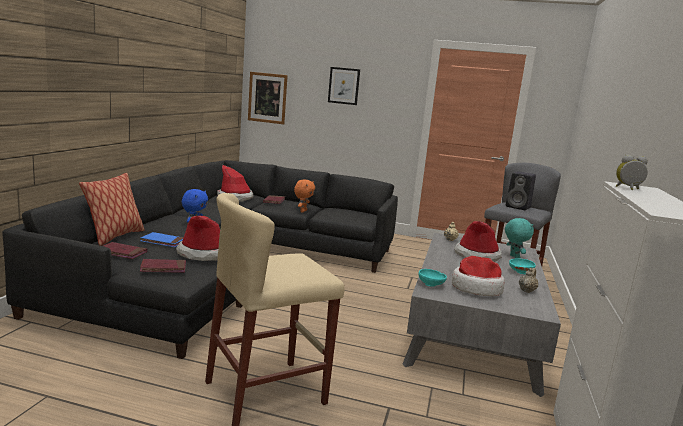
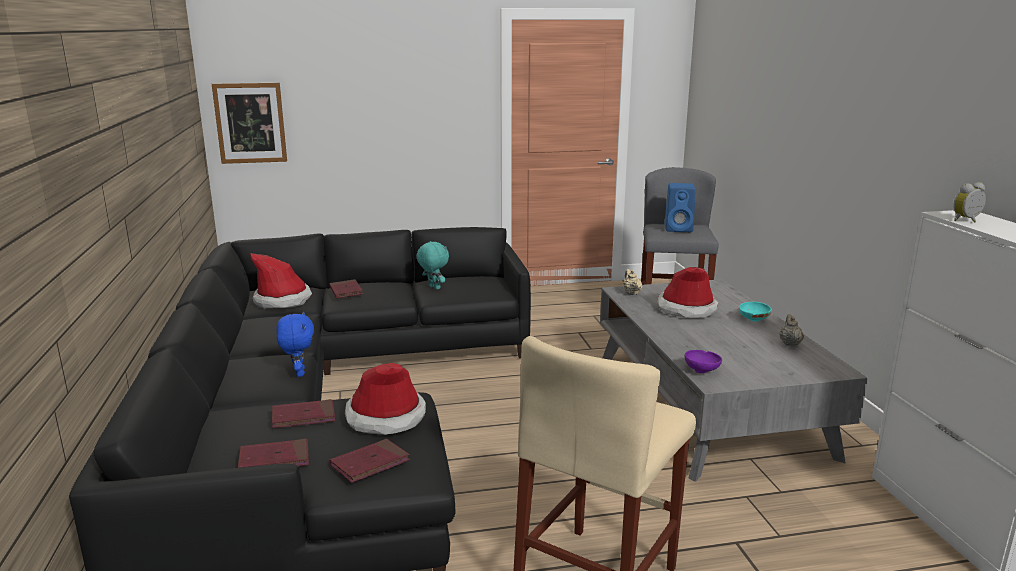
camera: 25 degrees left, 5 degrees up
(115, 236) = (213, 432): pillow -> none
(163, 242) = (303, 417): blue book -> red book
(303, 211) = (401, 297): orange plush toy -> none
(344, 86) = (376, 89): picture -> none
(431, 285) = (702, 370): turquoise bowl -> purple bowl
(476, 288) = (746, 358): hat -> none
(513, 257) = (720, 299): turquoise plush toy -> turquoise plush toy (433, 288)
(519, 207) = (679, 229): black speaker -> blue speaker

